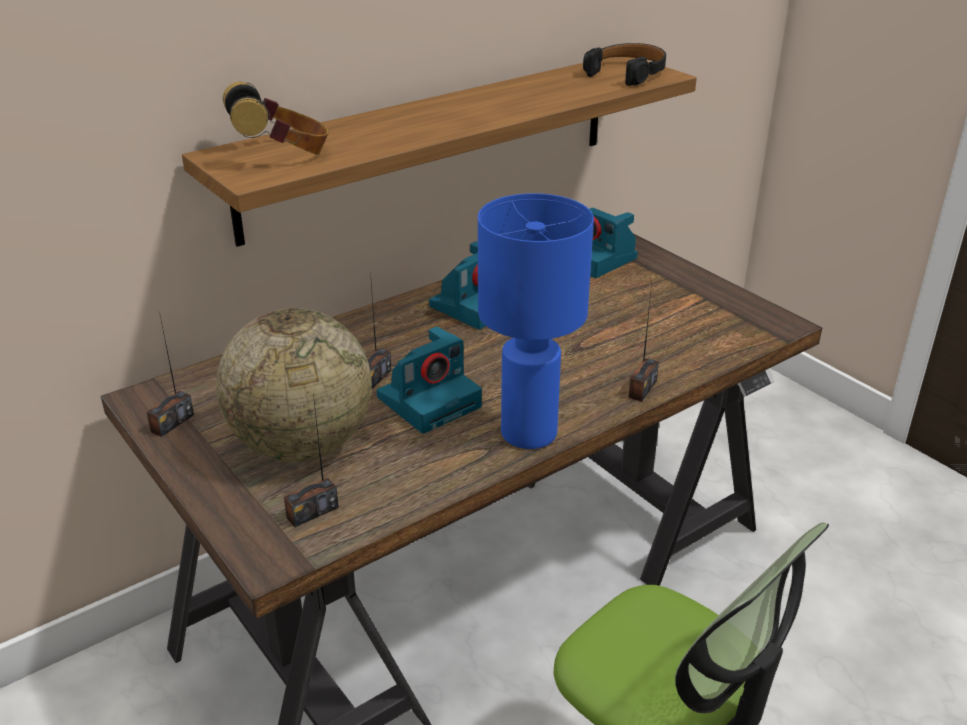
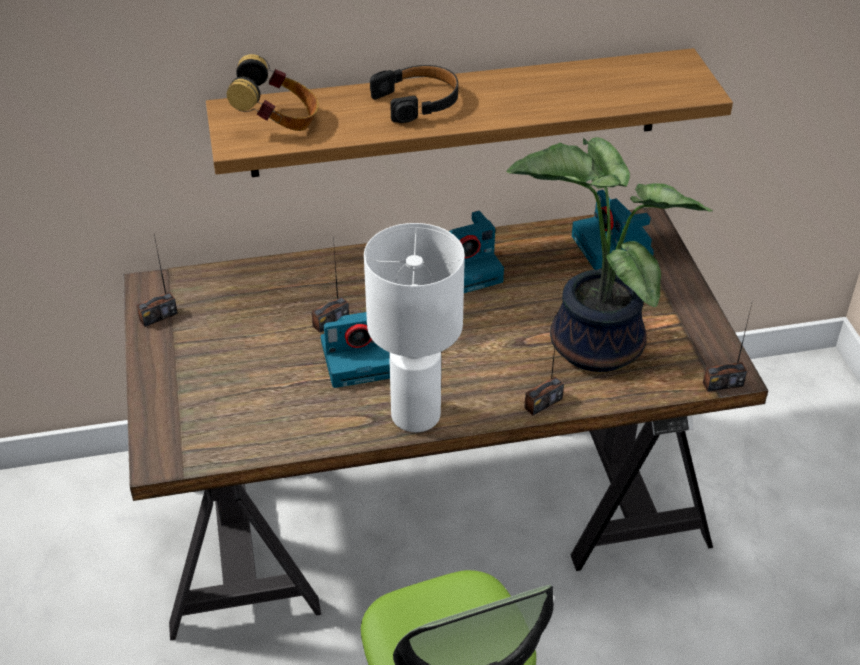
camera: 25 degrees right, 10 degrees up
(302, 445) = (237, 368): globe -> none
(312, 512) = (209, 431): radio -> radio (722, 384)
(529, 432) = (417, 415): blue table lamp -> white table lamp
(627, 73) = (667, 80): black headphones -> black headphones (418, 101)
(641, 332) = (590, 343): none -> potted plant

